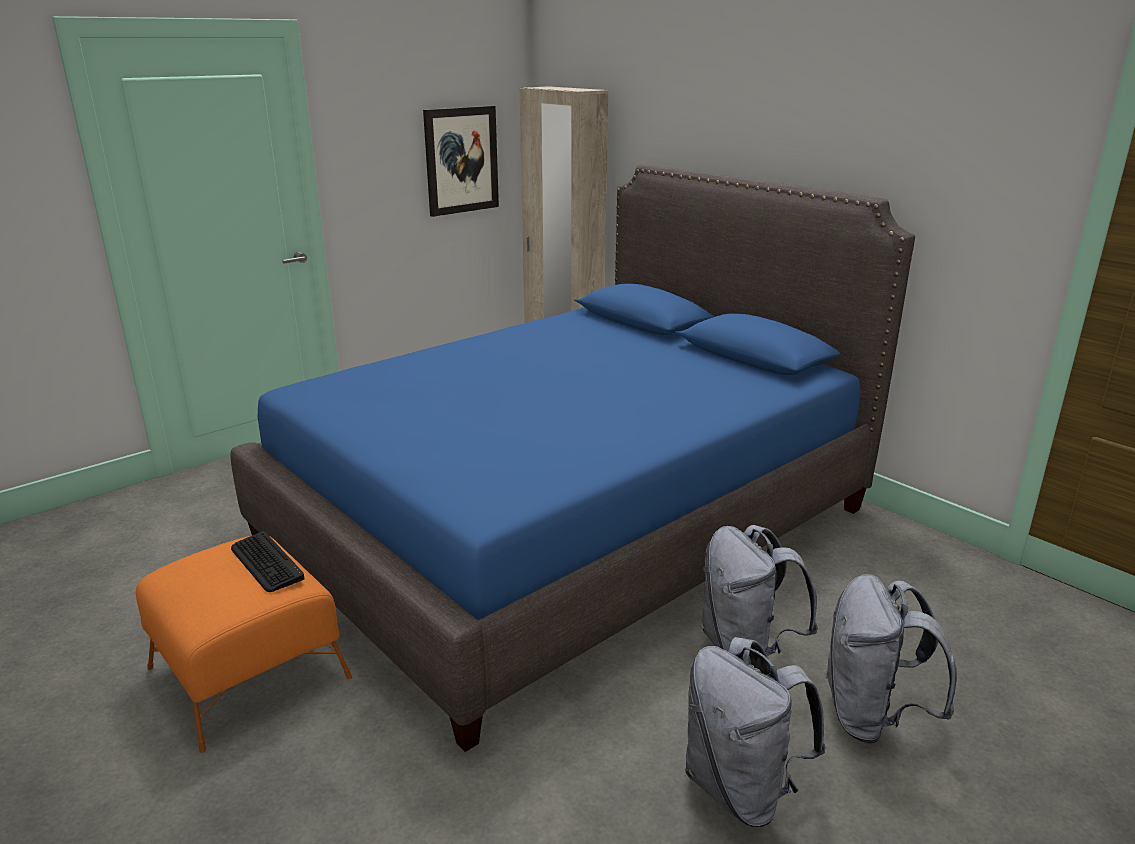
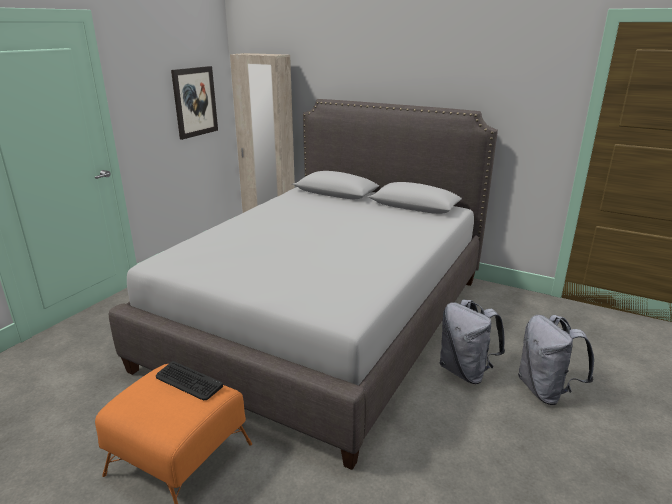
camera: 20 degrees left, 0 degrees up
(569, 525) = (326, 320): blue bed -> grey bed
(741, 789) = (510, 446): grey backpack -> none

